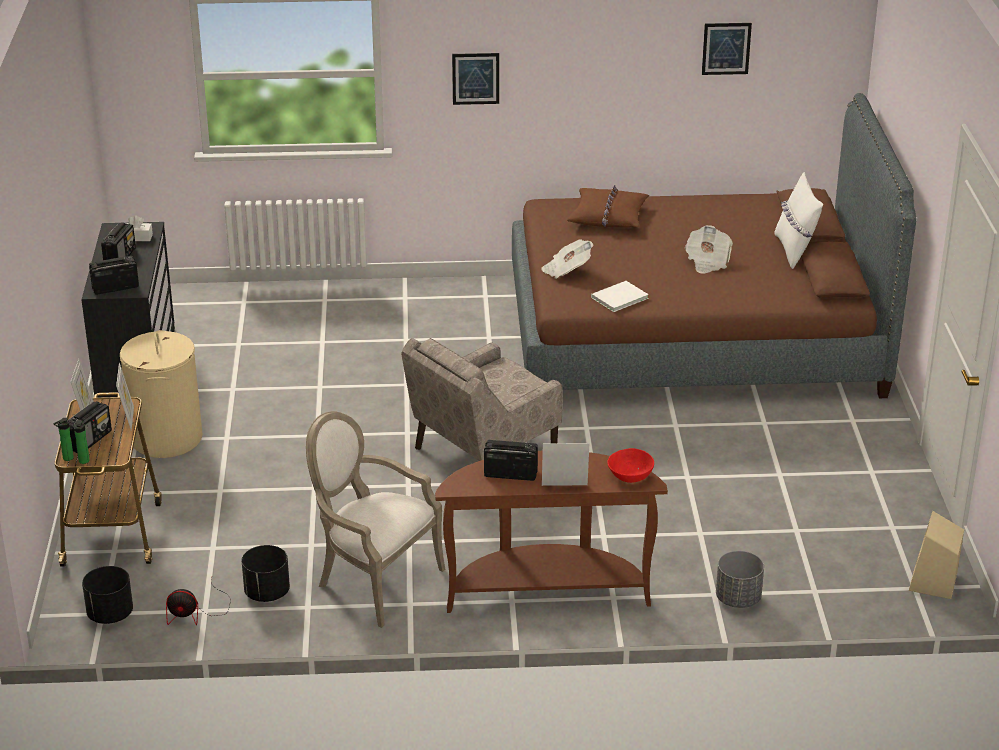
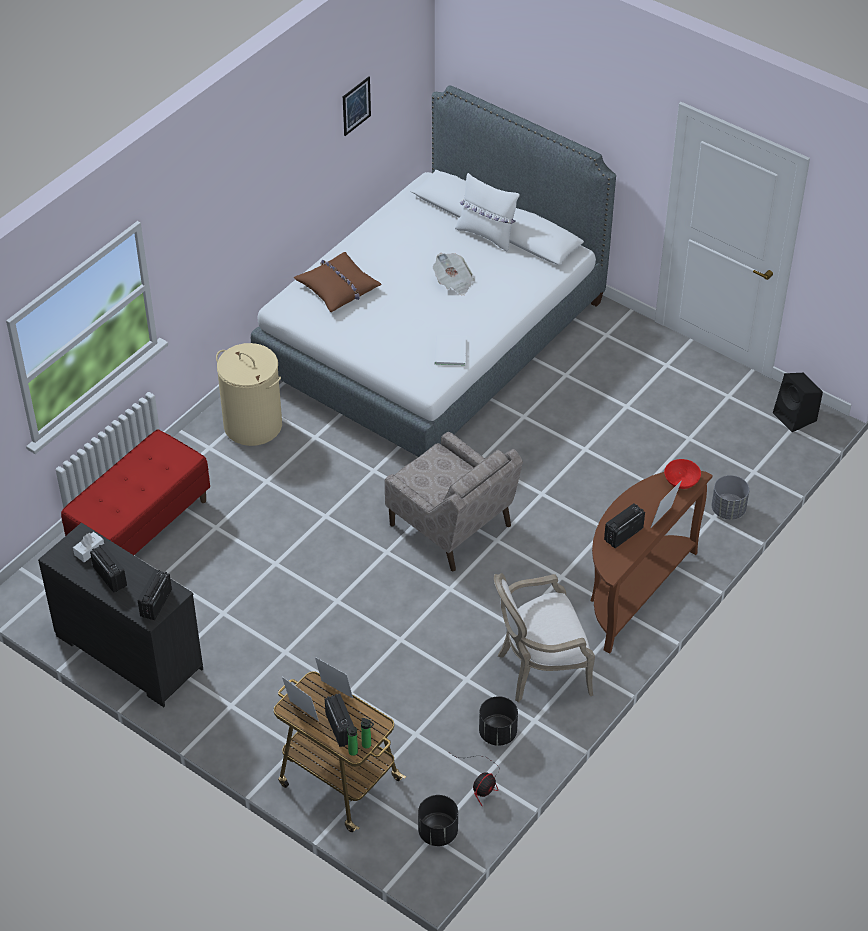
camera: 50 degrees left, 15 degrees up
(167, 438) = (249, 686): beige laundry basket -> beige laundry basket (253, 425)
(277, 310) = (141, 526): none -> red bench
(475, 78) = (209, 242): picture -> none
(483, 451) = (451, 526): beige armchair -> beige armchair turned 45 degrees counterclockwise
(566, 270) = (386, 353): newspaper -> none
(694, 336) = (433, 338): brown bed -> white bed
(933, 583) = (795, 417): beige speaker -> black speaker

